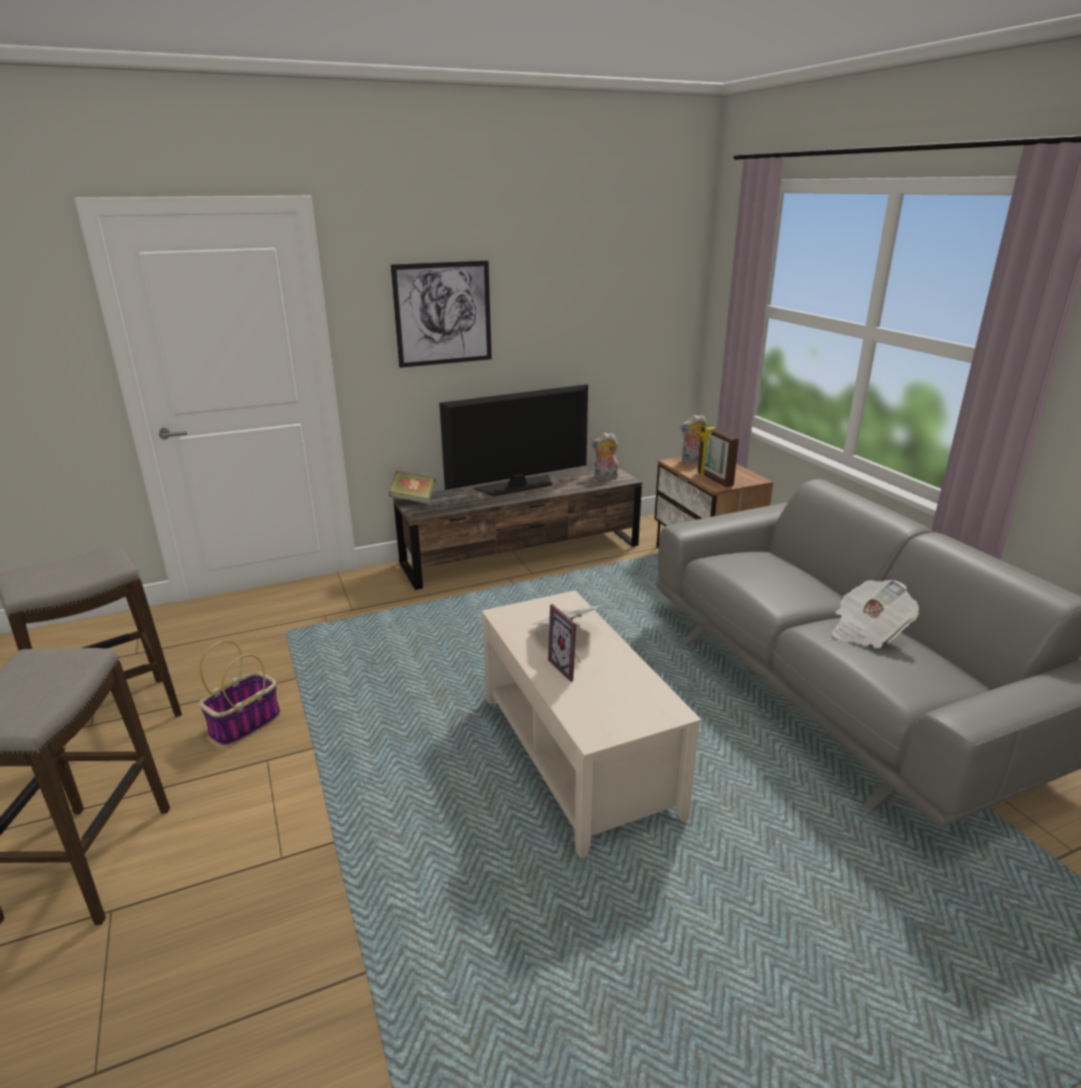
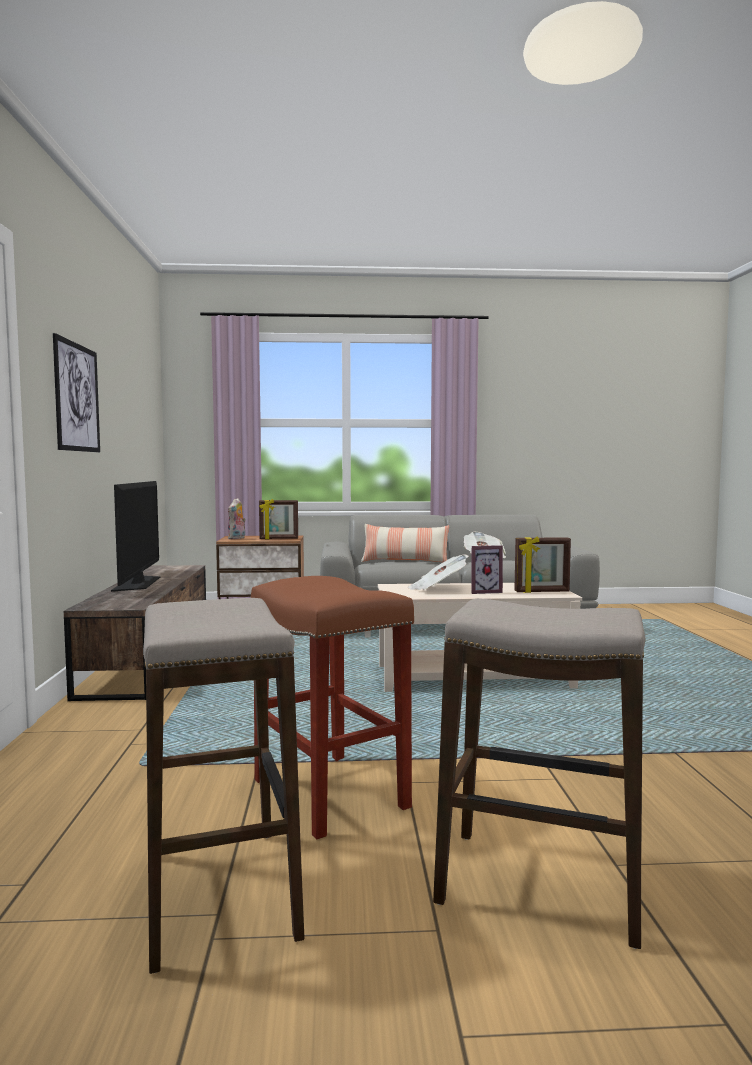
camera: 70 degrees left, 20 degrees down
(245, 724) = (327, 793): basket -> brown stool
(413, 500) = (91, 606): book -> none
(600, 714) = (542, 592): none -> picture frame
(605, 477) = (175, 568): plush toy -> none
(767, 576) = (405, 561): none -> pillow

